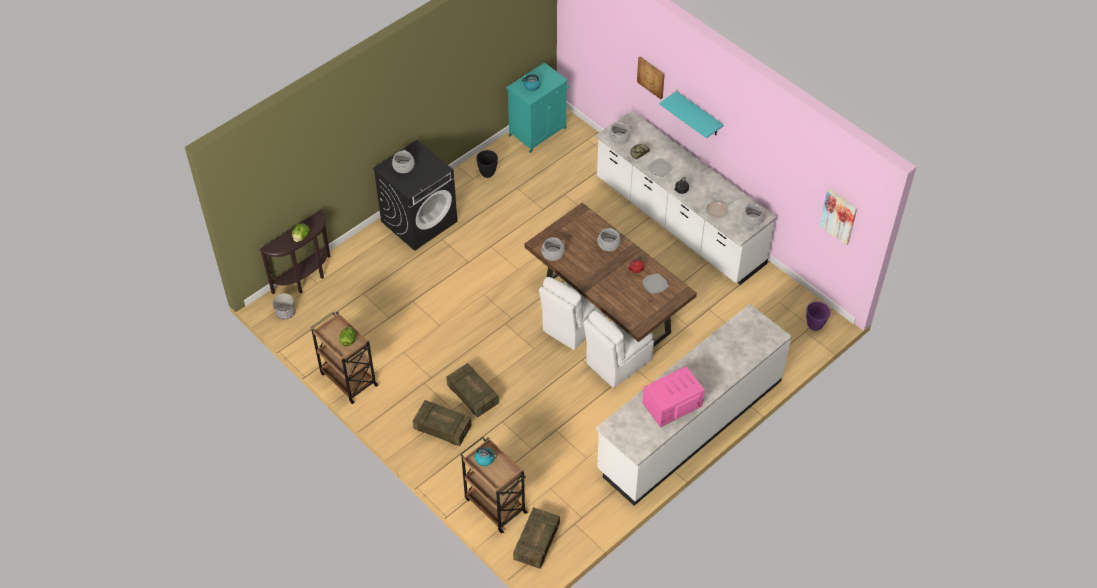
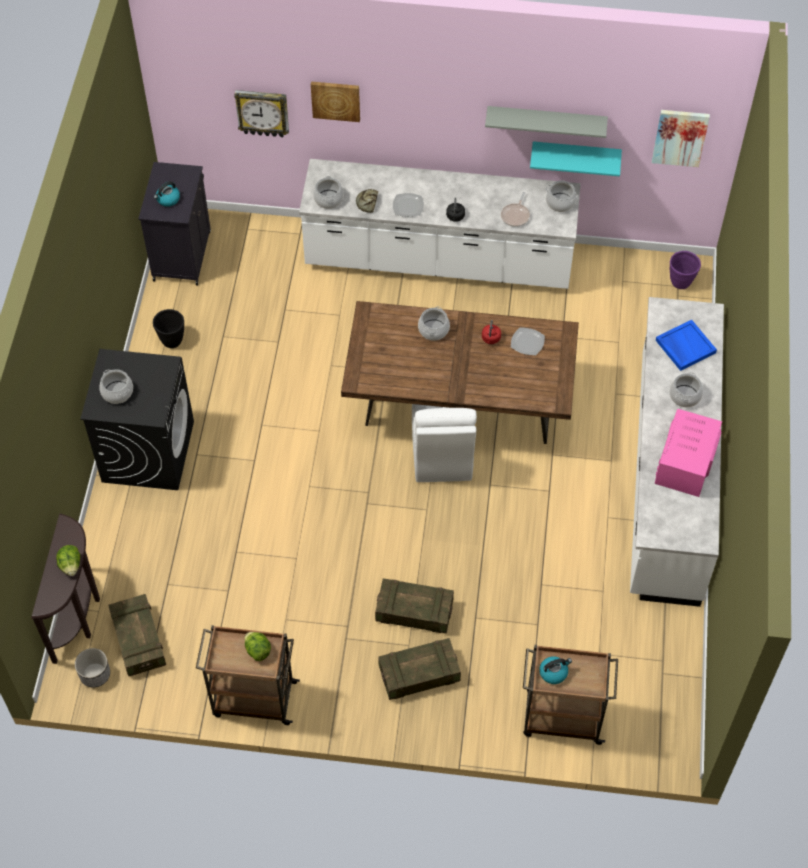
camera: 40 degrees left, 5 degrees up
(537, 542) = (646, 725): crate -> crate (139, 641)
(538, 131) = (182, 254): turquoise cabinet -> black cabinet
(552, 253) = (384, 381): cooking pot -> cooking pot (684, 396)
(613, 64) = (262, 112): none -> wall clock
(617, 362) = (529, 461): white chair -> none
(699, 114) = (428, 113): turquoise shelf -> turquoise shelf (576, 154)
(741, 343) = (685, 346): none -> blue tray
(763, 158) = (546, 121): none -> grey shelf

